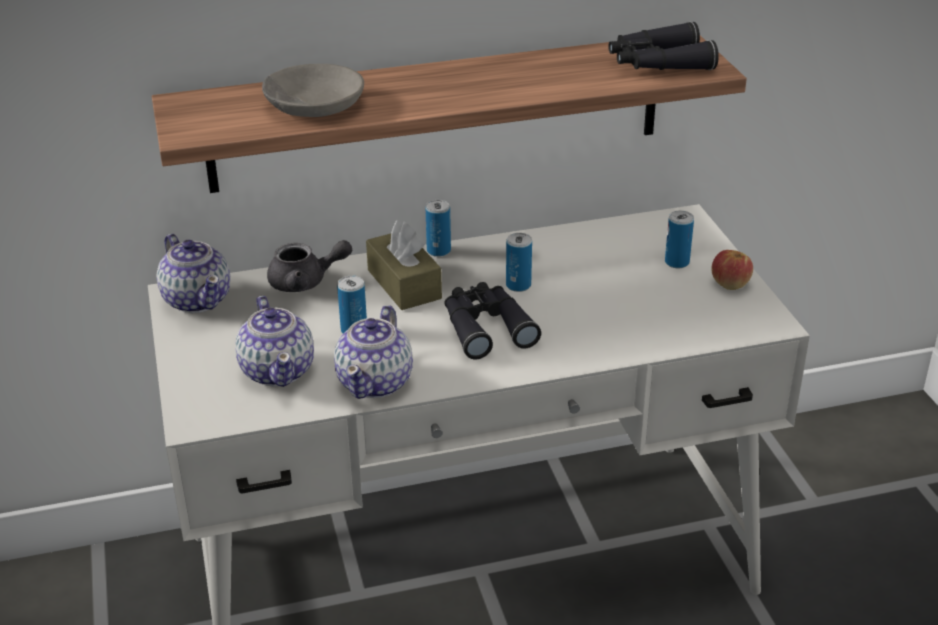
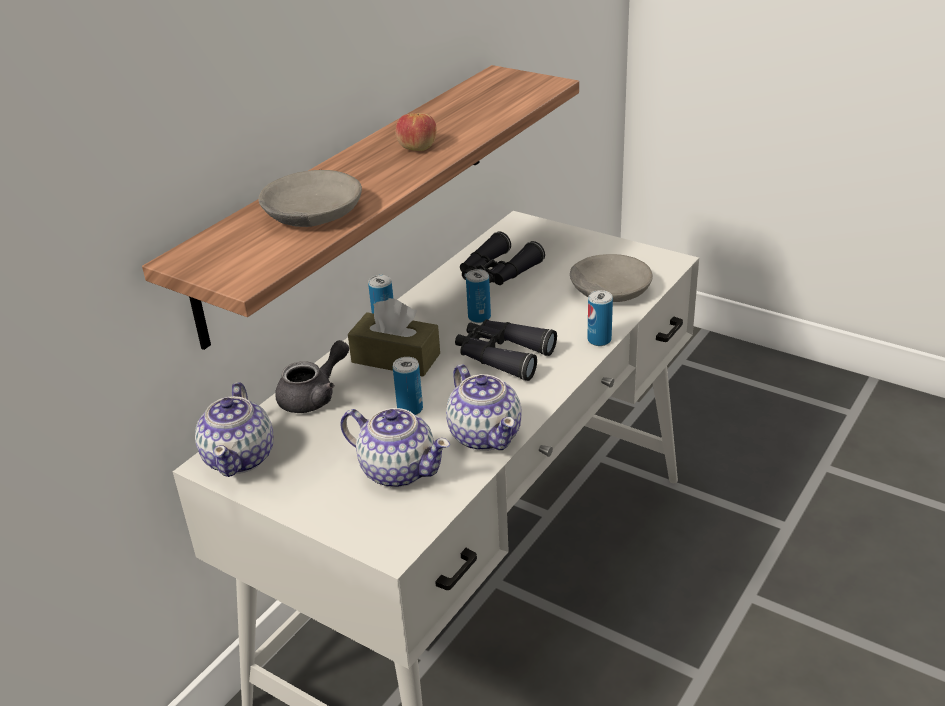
camera: 40 degrees left, 0 degrees up
(197, 299) = (240, 457): teapot -> teapot turned 75 degrees clockwise
(658, 63) = (508, 91): black binoculars -> black binoculars (497, 273)
(668, 320) = (609, 290): none -> grey bowl
(677, 262) = (557, 252): can -> can (599, 340)
(730, 283) = (609, 249): apple -> apple (417, 147)

